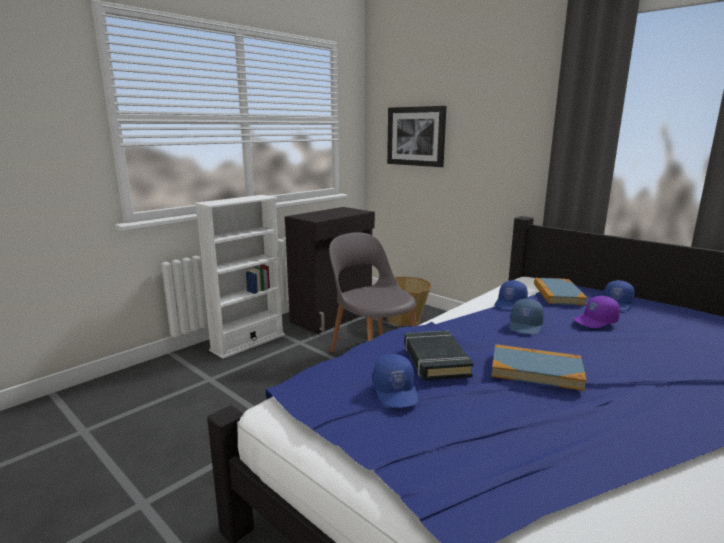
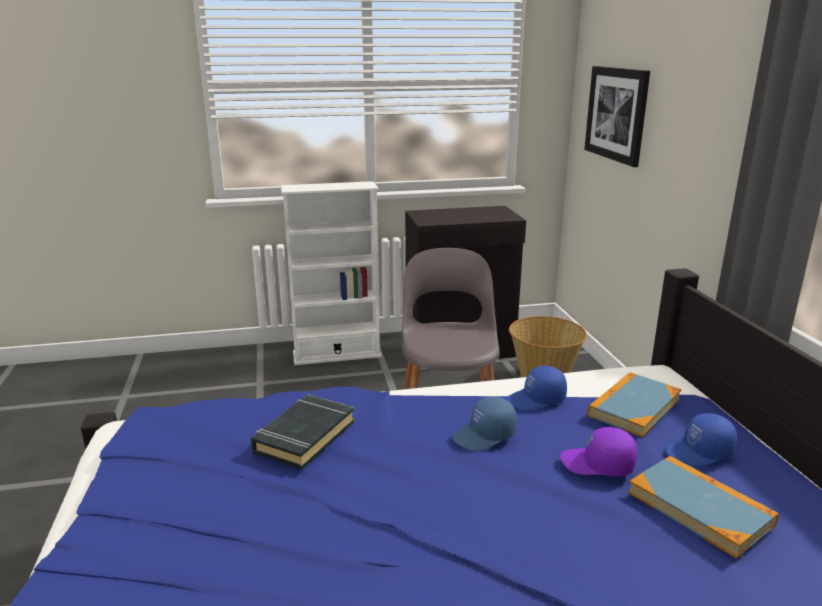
camera: 35 degrees right, 5 degrees up
(396, 392) = (210, 454): blue cap -> none
(536, 370) = (379, 492): book -> book (699, 508)

